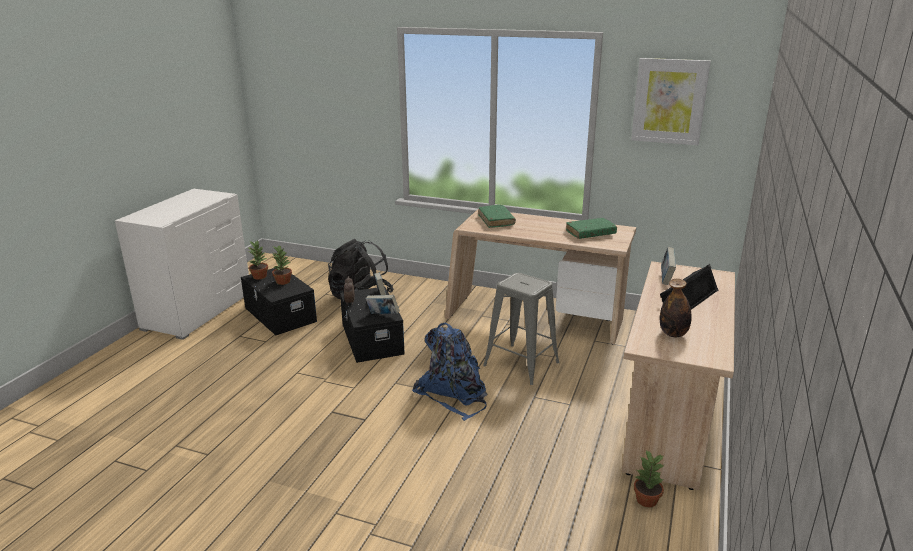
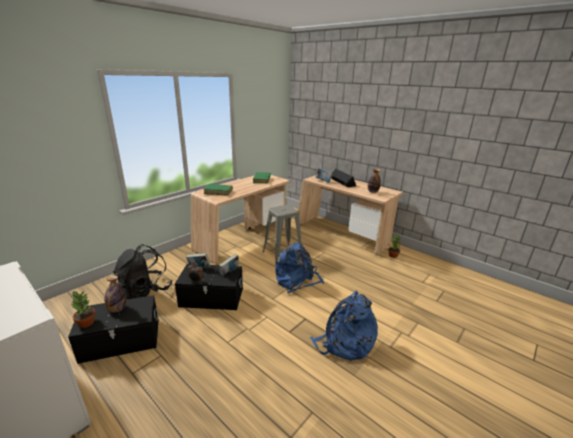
camera: 70 degrees left, 0 degrees up
(283, 281) = (117, 309): potted plant -> bottle
(329, 464) = (345, 342): none -> blue backpack
(669, 101) = (261, 108): picture -> none

